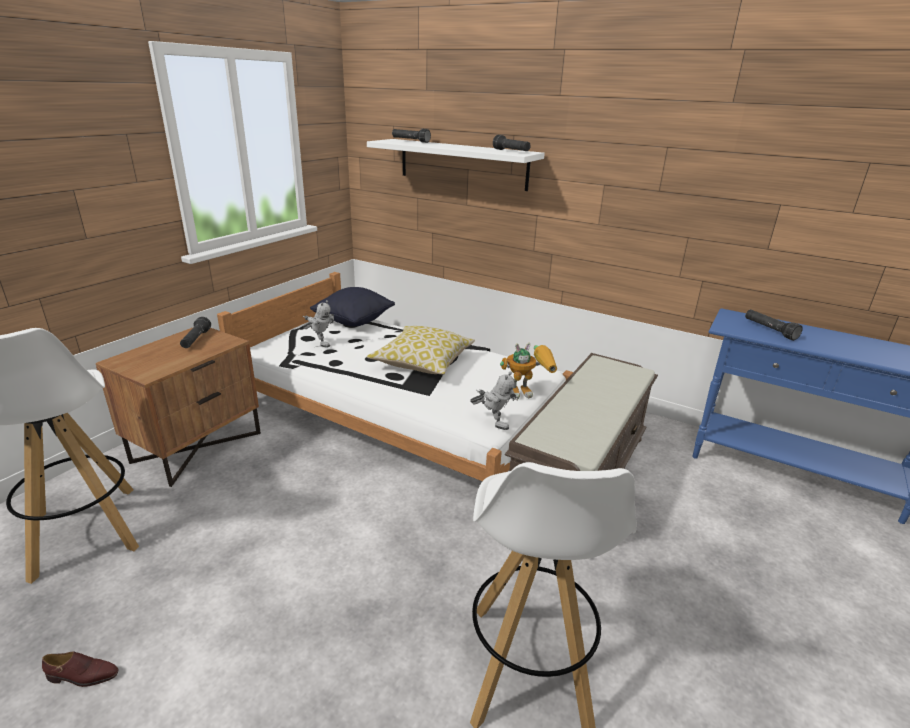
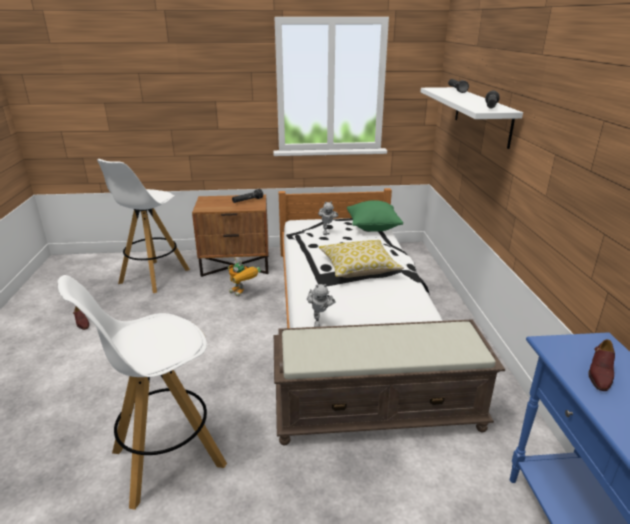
camera: 55 degrees right, 0 degrees up
(354, 321) = (373, 228): black pillow -> green pillow
(527, 392) = (381, 320): toy robot -> toy robot (243, 293)
(769, 330) = (599, 373): black flashlight -> brown shoe

